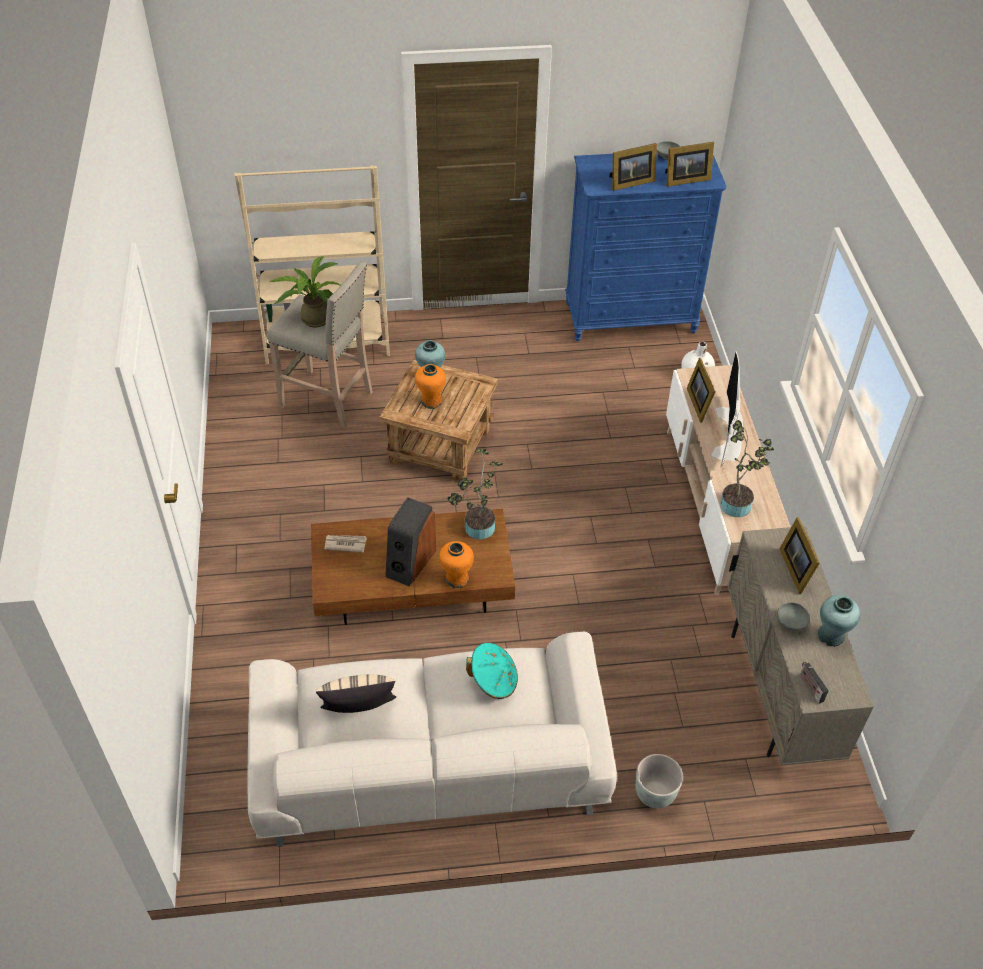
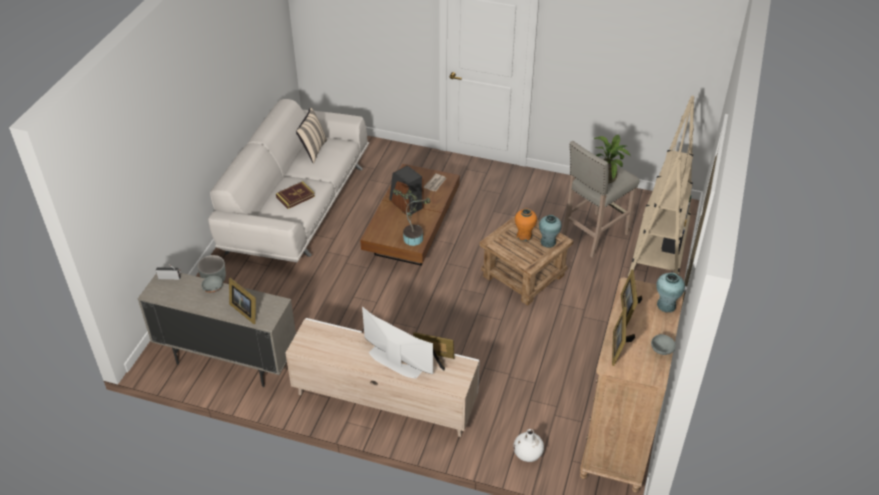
camera: 115 degrees right, 5 degrees down
(457, 579) = (381, 218): orange vase -> none
(493, 680) = (295, 197): turquoise hat -> book
(630, 318) = (619, 439): blue dresser -> brown dresser
(738, 503) = (331, 336): potted plant -> none
(796, 568) = (245, 310): picture frame -> picture frame turned 150 degrees counterclockwise
(831, 636) = (191, 302): turquoise vase -> turquoise vase (666, 305)

